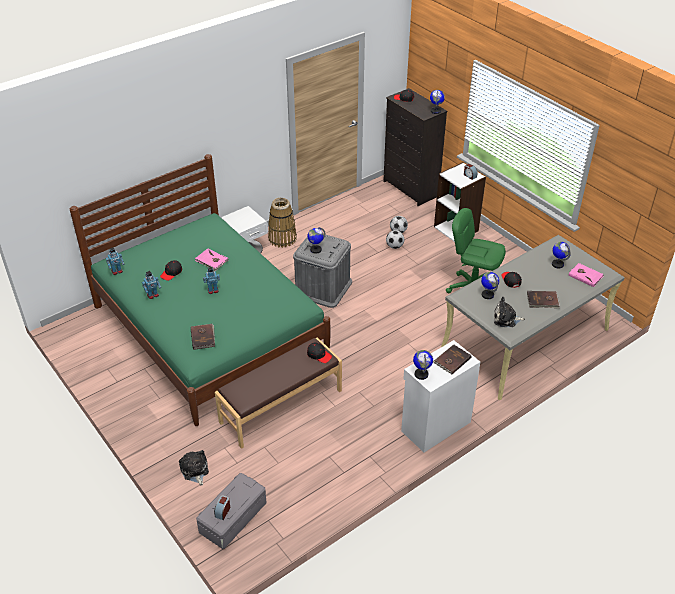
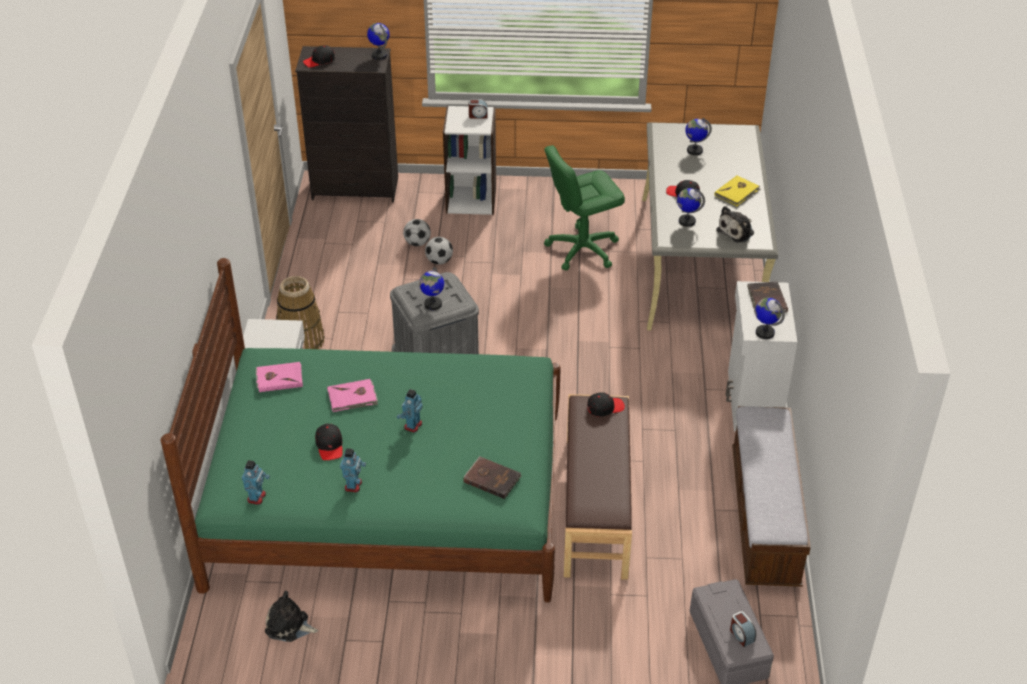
camera: 50 degrees left, 0 degrees up
(195, 471) = (622, 642): plush toy -> plush toy (289, 626)
(345, 482) = (764, 518): none -> bench
(543, 301) = (737, 192): brown book -> yellow book
(585, 275) = (732, 145): pink book -> pink book (279, 378)

